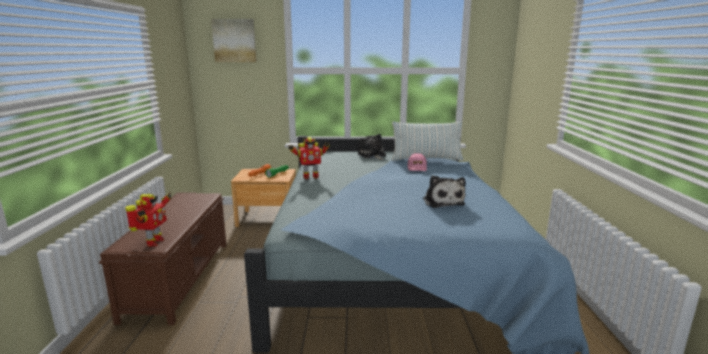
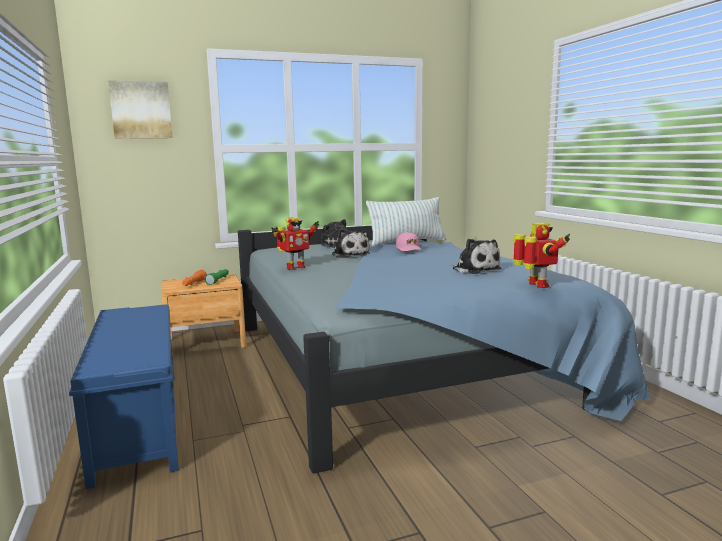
camera: 20 degrees left, 5 degrees down
(153, 242) = (139, 359): toy robot -> toy robot (536, 285)
(180, 278) = (139, 421): brown bench -> blue bench
(367, 167) = (350, 255): none -> plush toy

